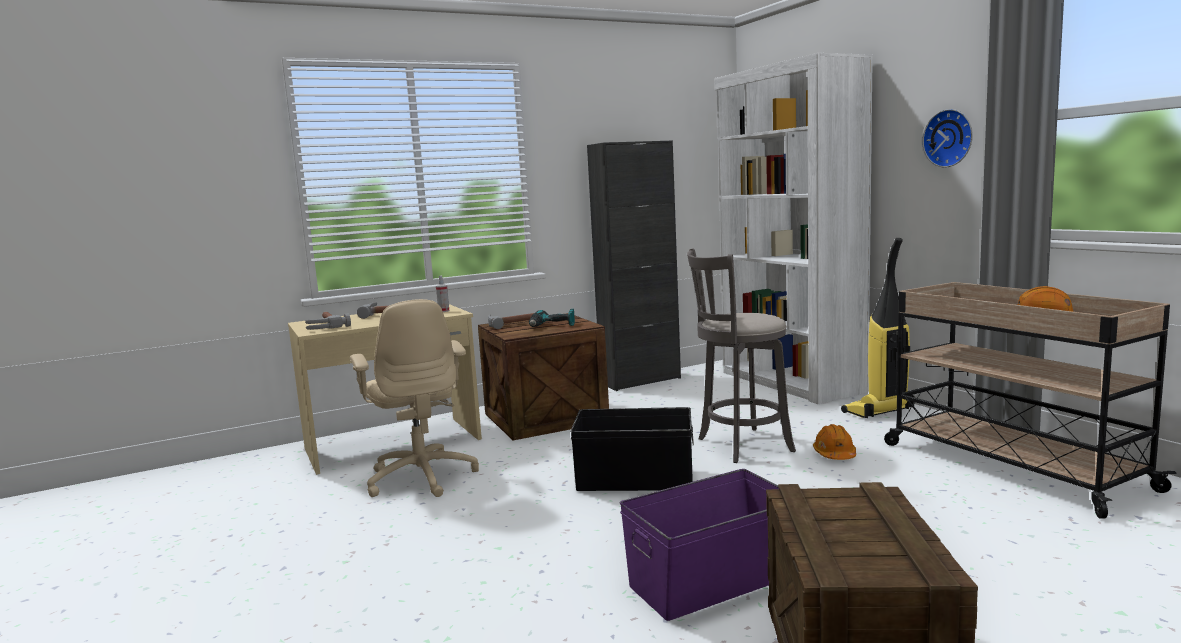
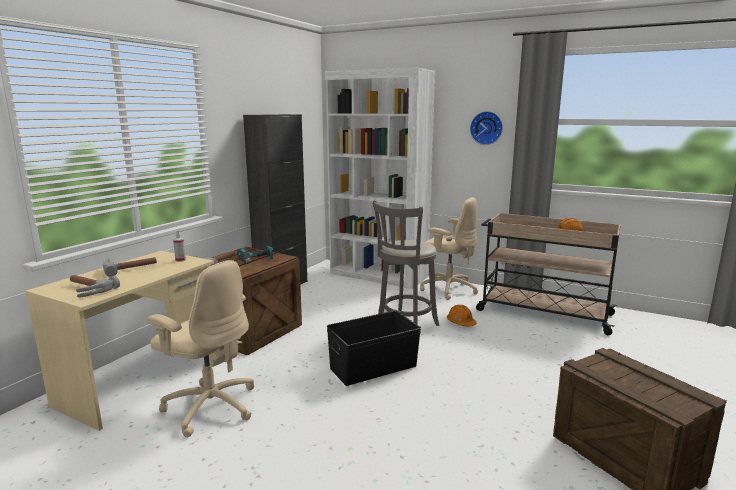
camera: 35 degrees left, 5 degrees up
(714, 580) = (504, 426): purple storage box -> none
(878, 411) = (448, 289): vacuum cleaner -> beige office chair

